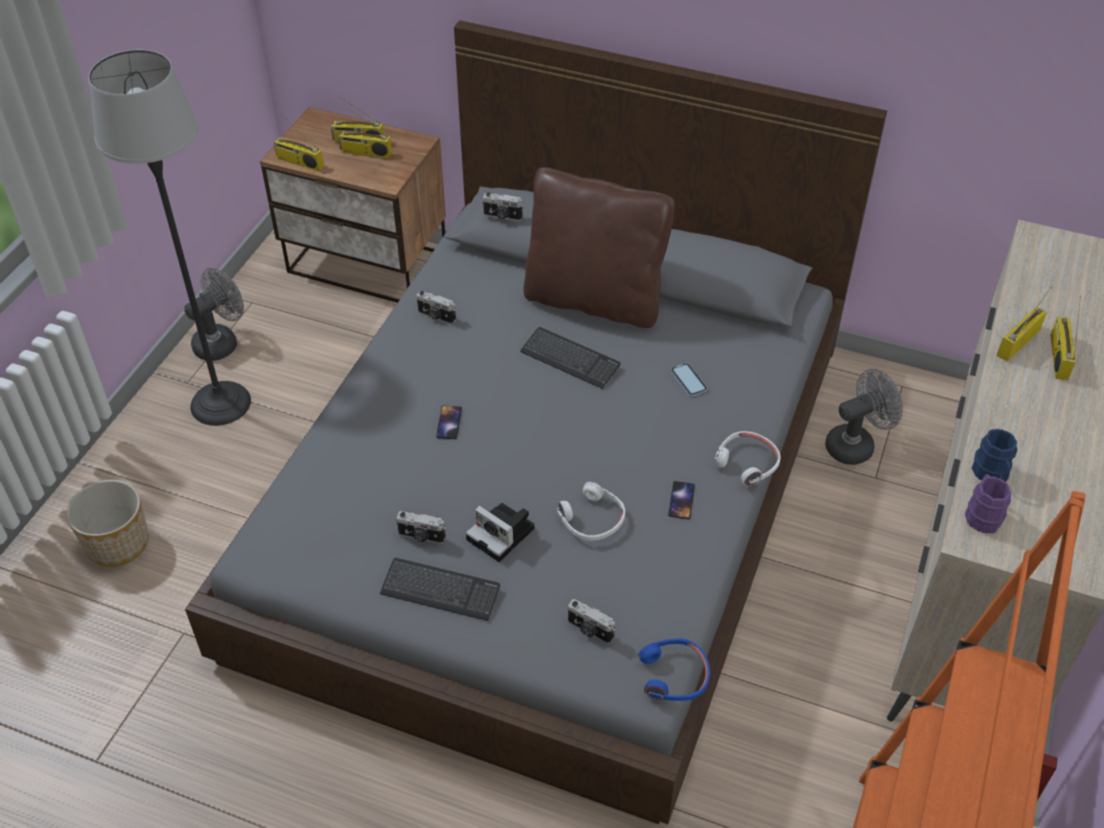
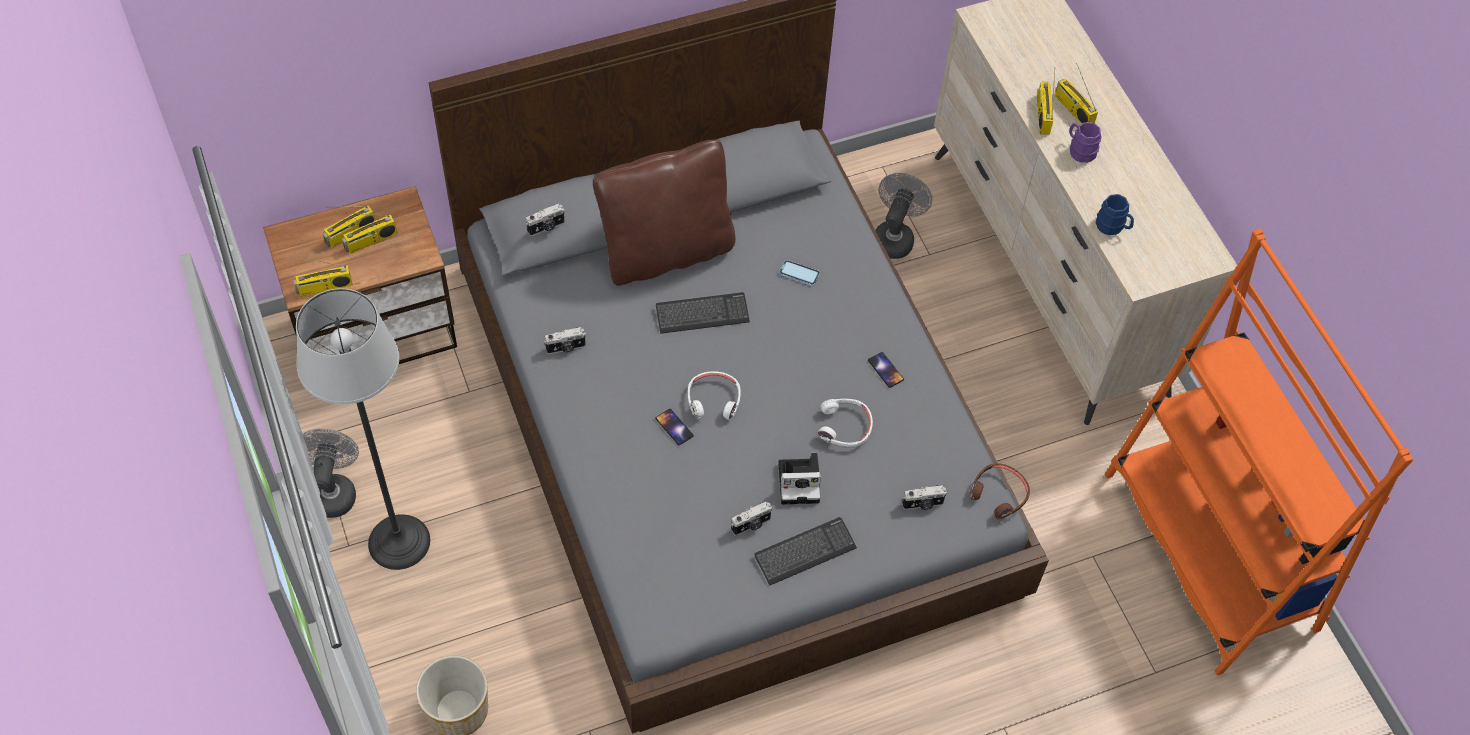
camera: 45 degrees left, 10 degrees up
(674, 675) = (999, 494): blue headphones -> brown headphones
(747, 463) = (898, 311): white headphones -> white headphones (713, 400)
(982, 514) = (1131, 259): purple mug -> purple mug (1079, 150)

